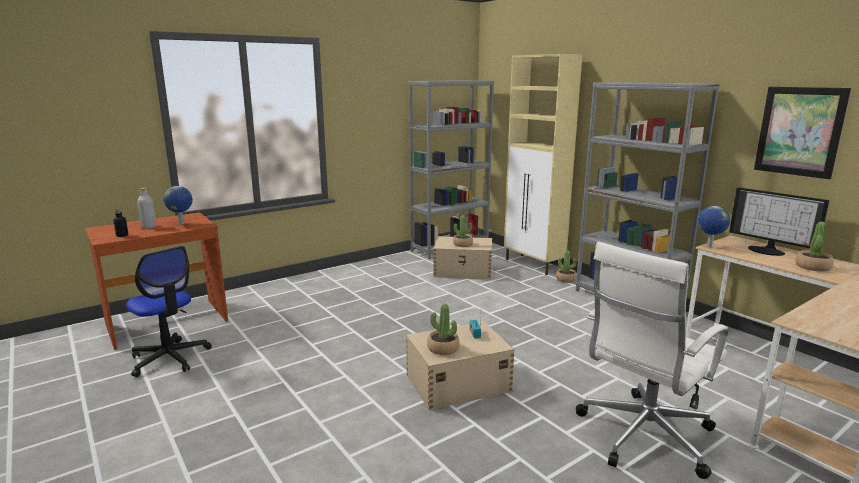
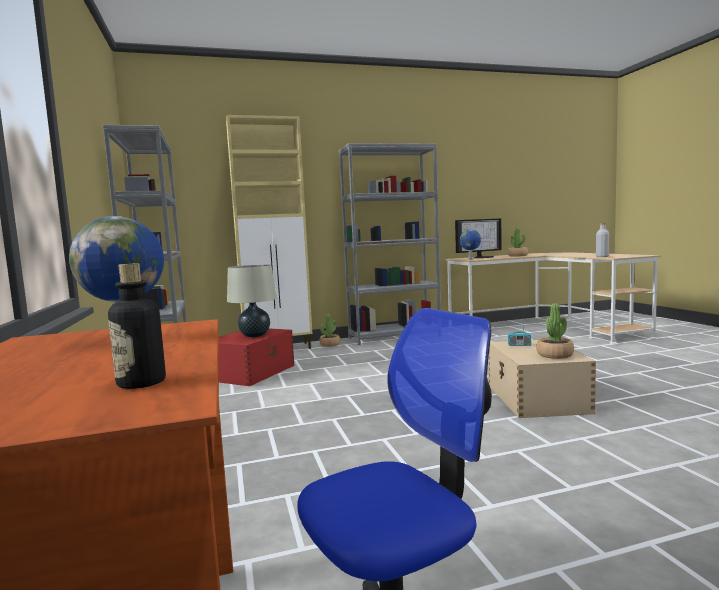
camera: 70 degrees left, 10 degrees down
(149, 227) = (78, 364): grey bottle -> grey bottle (602, 257)
(462, 244) = (254, 335): potted plant -> beige table lamp
(463, 271) = (252, 372): beige storage box -> red storage box
(642, 436) = (611, 360): white office chair -> none
(799, 131) = (470, 180): picture -> none

